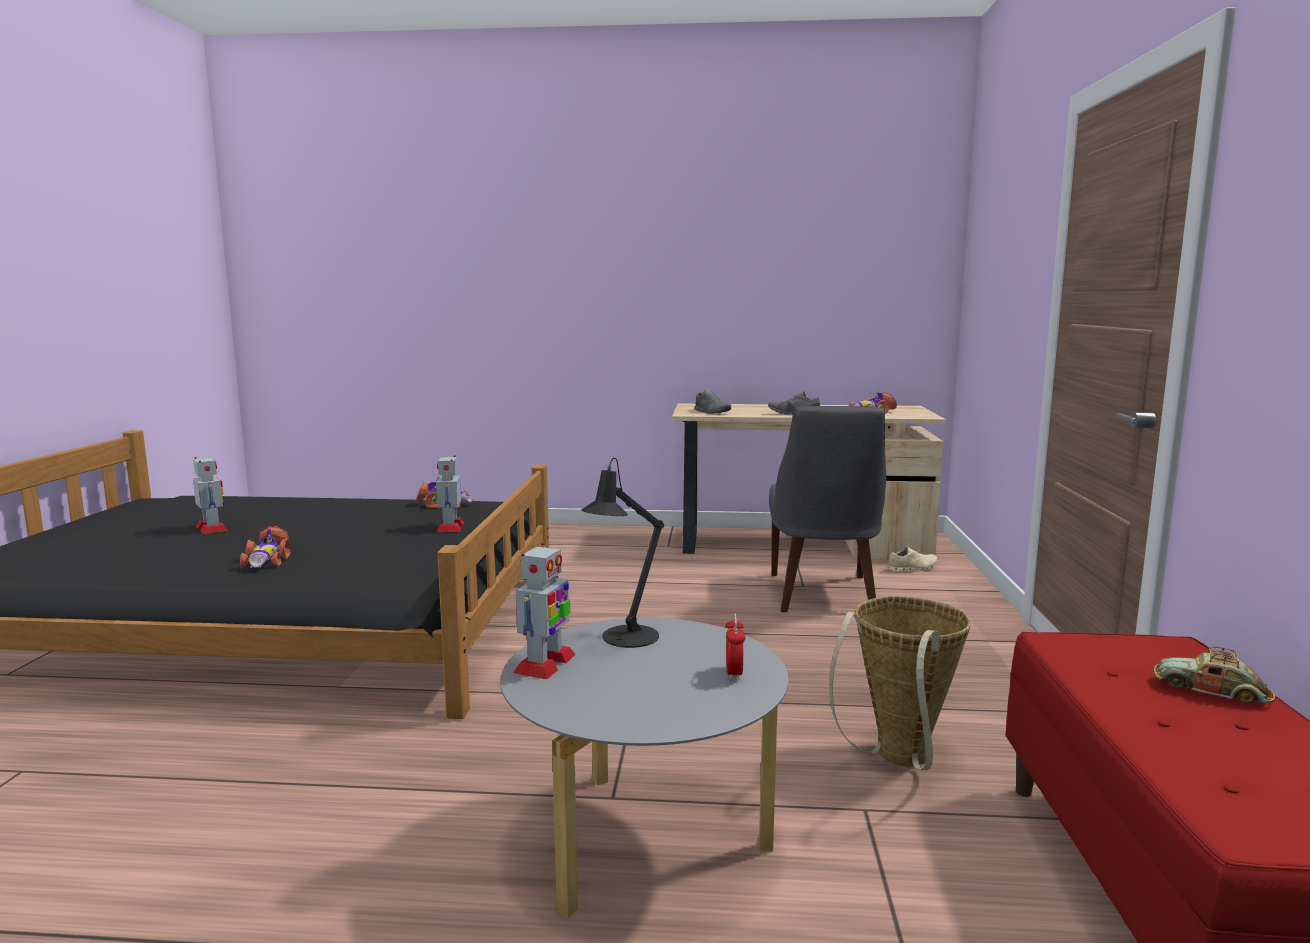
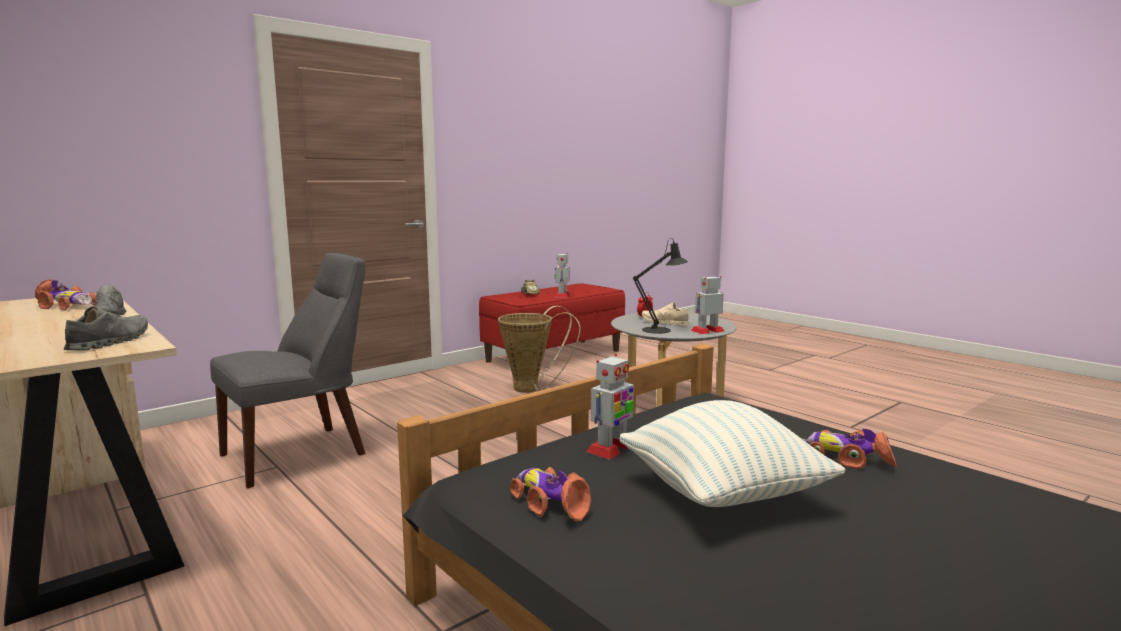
camera: 135 degrees left, 0 degrees up
(212, 528) = (963, 574): toy robot -> toy robot (562, 295)
(267, 560) = (847, 458): toy car -> toy car turned 90 degrees counterclockwise
(352, 525) = (722, 495): none -> pillow
(912, 568) = (171, 445): beige shoe -> beige shoe (664, 323)

